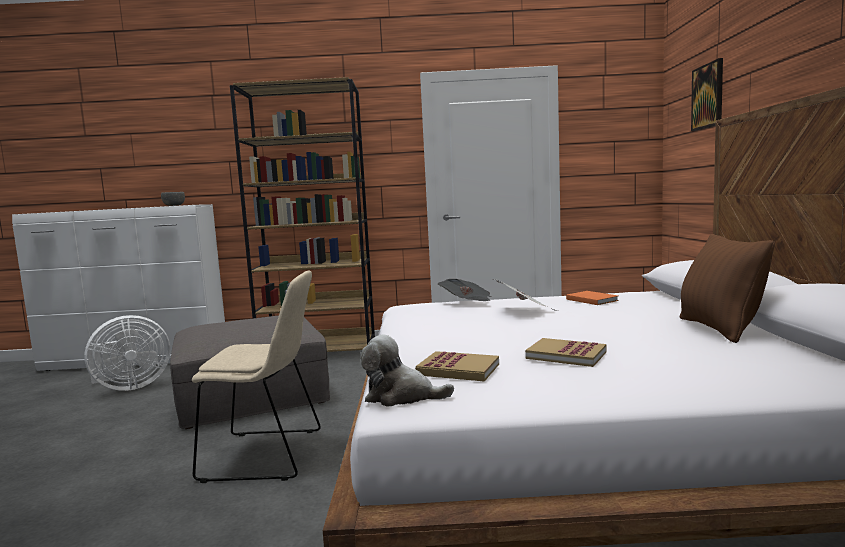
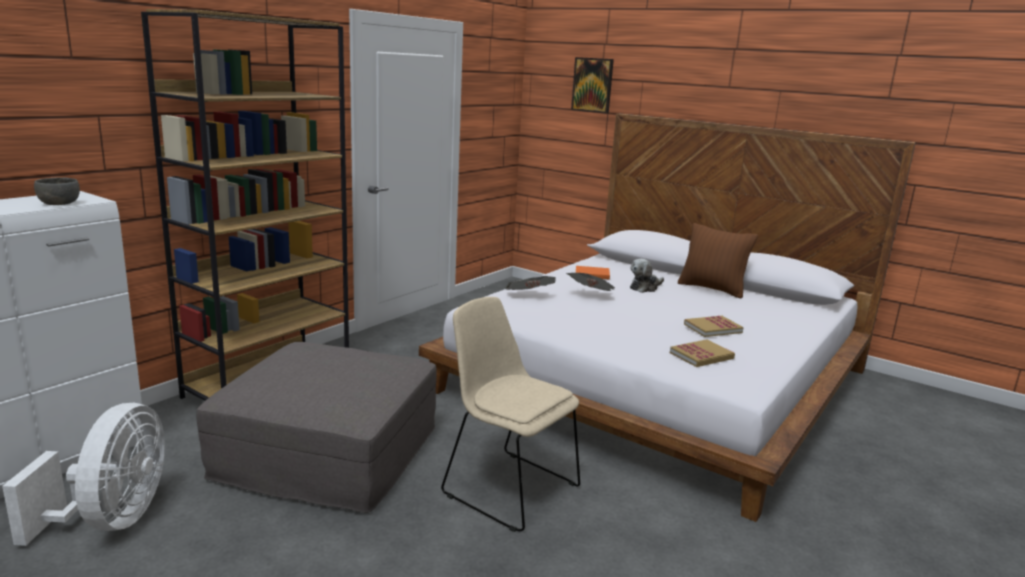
camera: 55 degrees left, 10 degrees up
(268, 455) = (507, 487): beige chair -> beige chair turned 90 degrees counterclockwise
(401, 396) = (728, 383): plush toy -> plush toy (645, 287)

